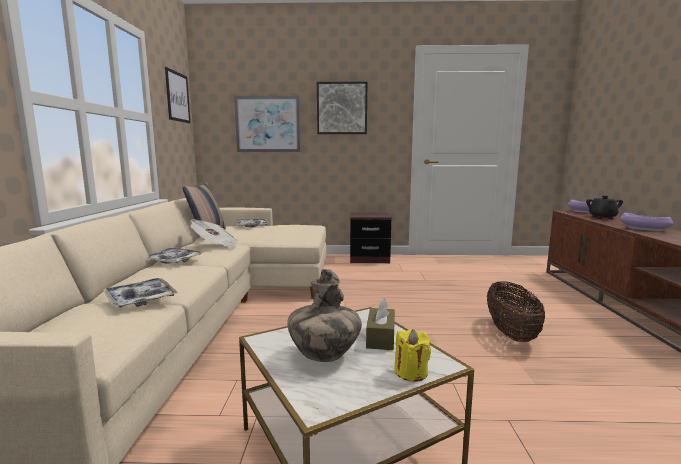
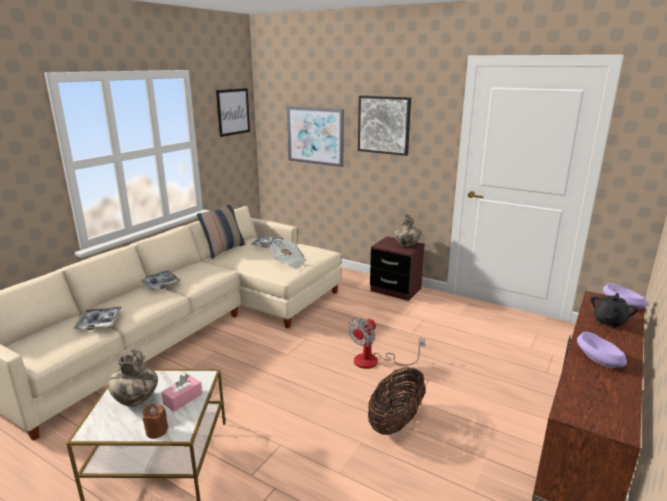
camera: 30 degrees right, 10 degrees up
(216, 246) = (206, 271): newspaper -> newspaper (288, 263)
(377, 214) = (406, 245): none -> vase
(380, 337) = (183, 399): brown tissue box -> pink tissue box
(411, 372) = (156, 431): yellow candle -> brown candle
(428, 302) = (375, 361): none -> fan

